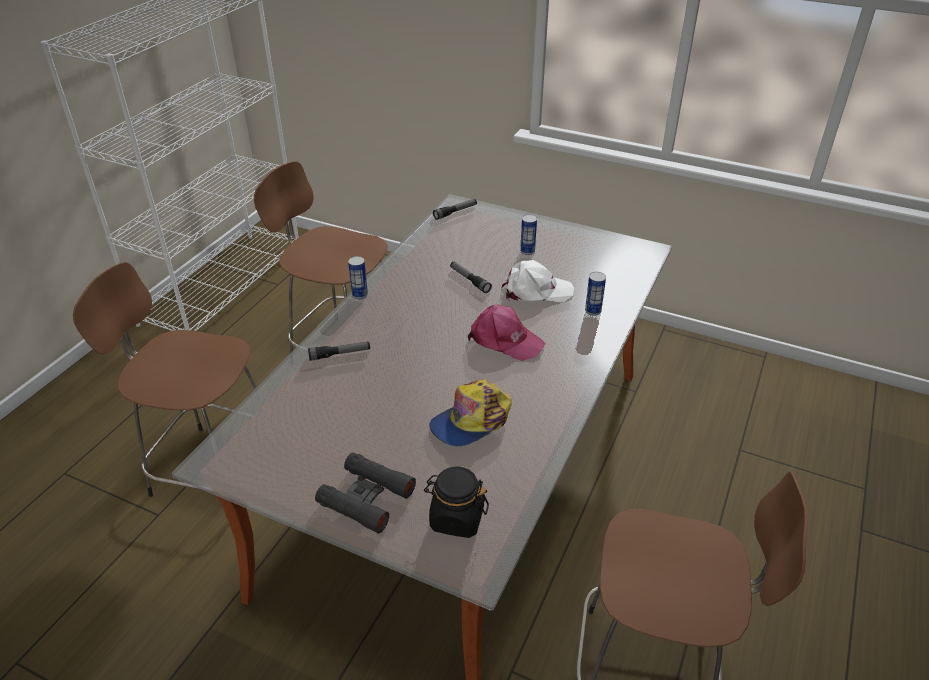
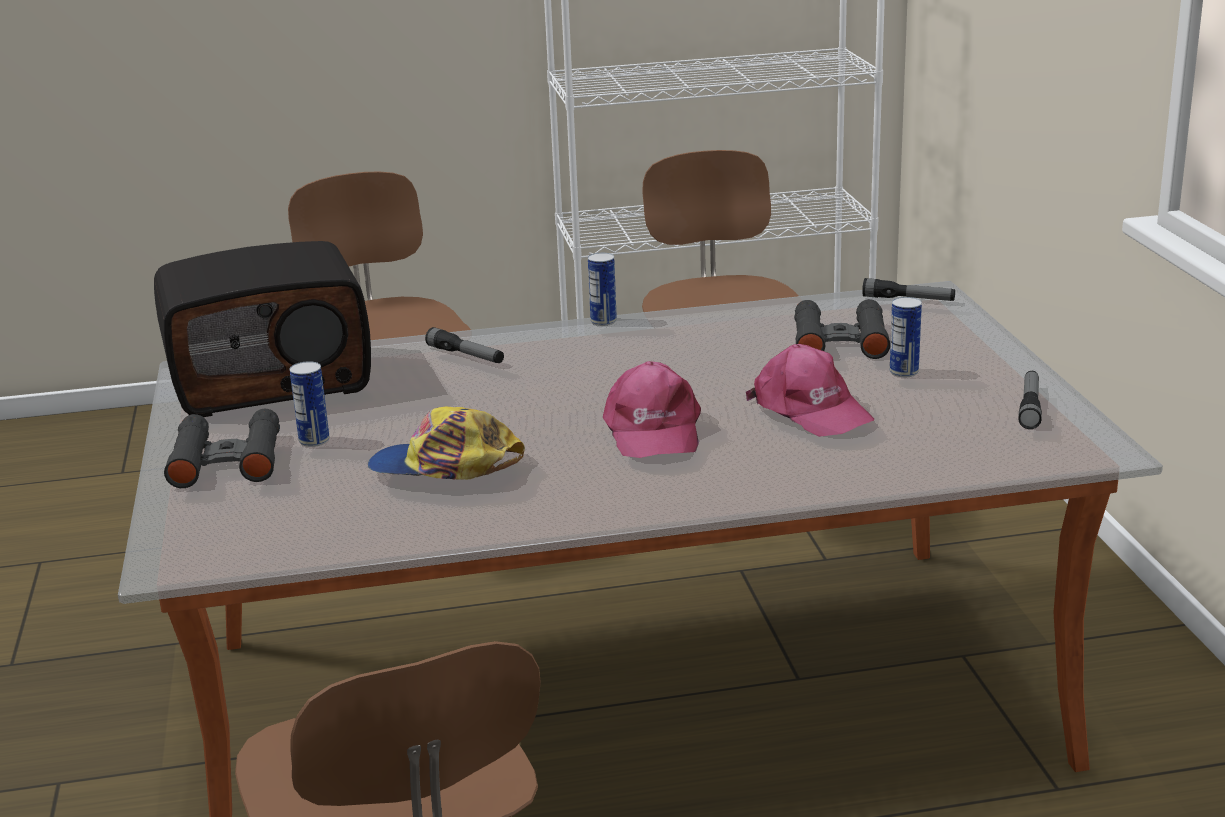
camera: 55 degrees right, 15 degrees down
(271, 436) = (271, 379): none -> radio
(456, 518) = (247, 521): black jar -> none
(469, 280) = (754, 364): flashlight -> flashlight (1030, 407)
(475, 249) = (840, 341): none -> black binoculars
(535, 291) = (809, 410): white cap -> pink cap
(593, 311) = (833, 463): can -> can (314, 441)

